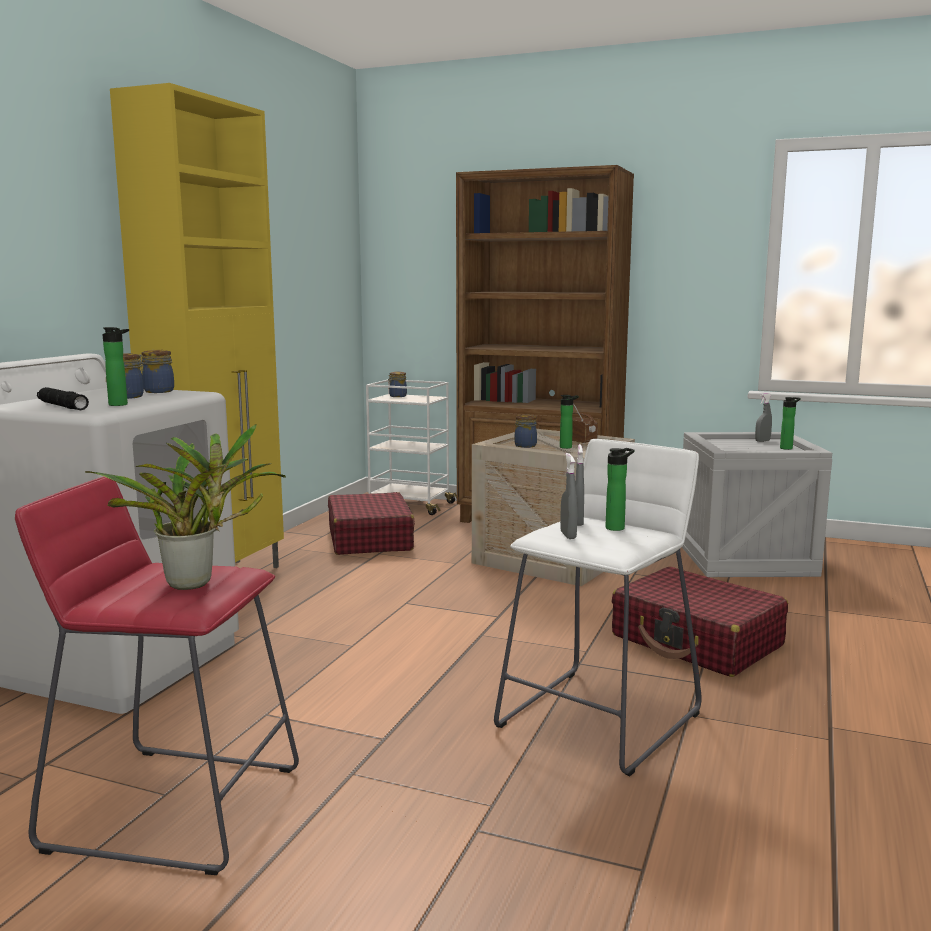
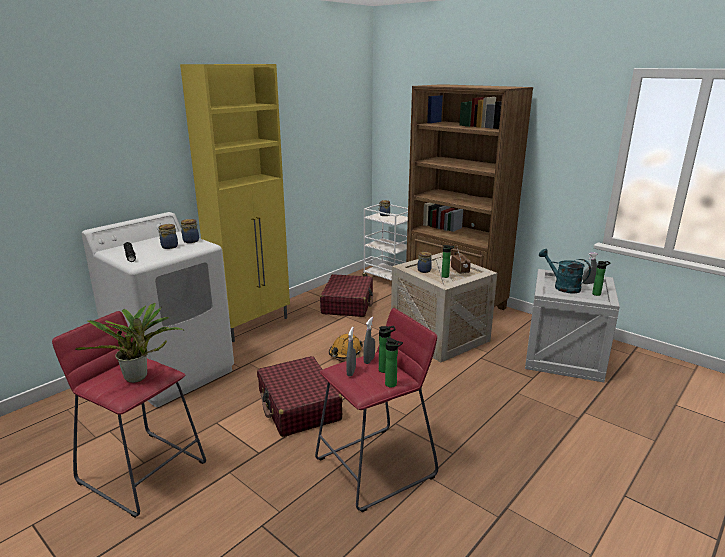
camera: 20 degrees right, 10 degrees up
(121, 405) = (156, 257): bottle -> bottle (392, 385)
(419, 594) = (345, 352): none -> orange hard hat
(599, 719) = (375, 467): white stool -> red stool
(697, 641) = (477, 421): red suitcase -> red suitcase (299, 406)
(735, 446) = (562, 287): none -> turquoise watering can

